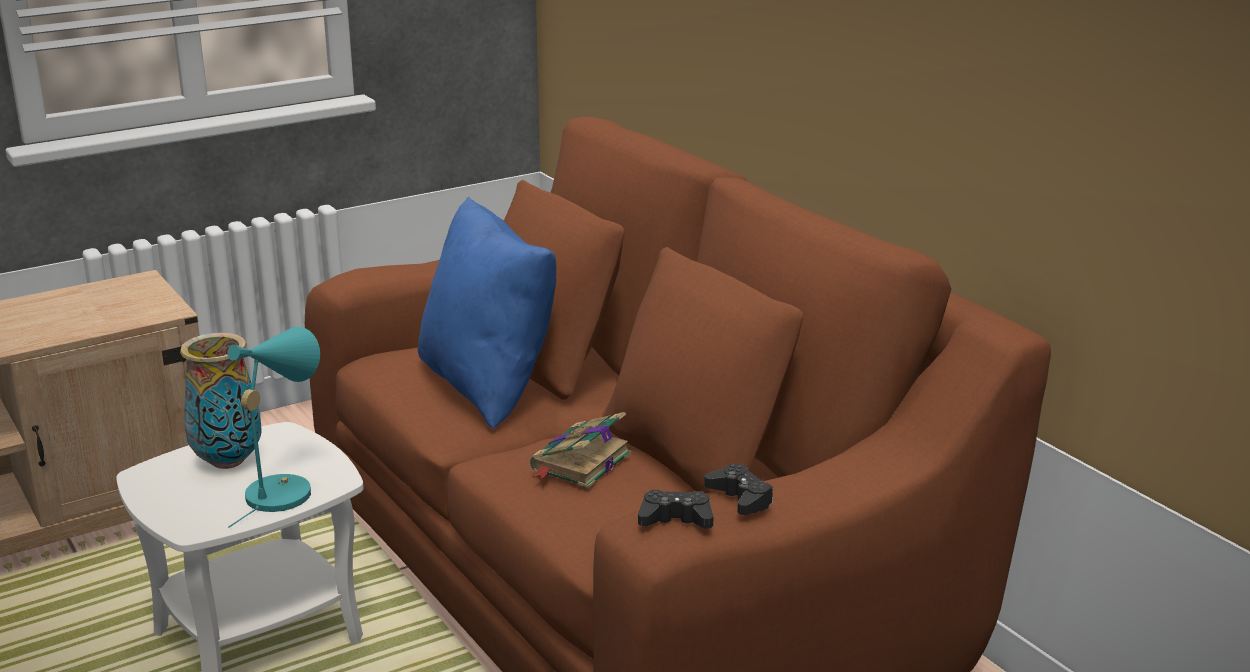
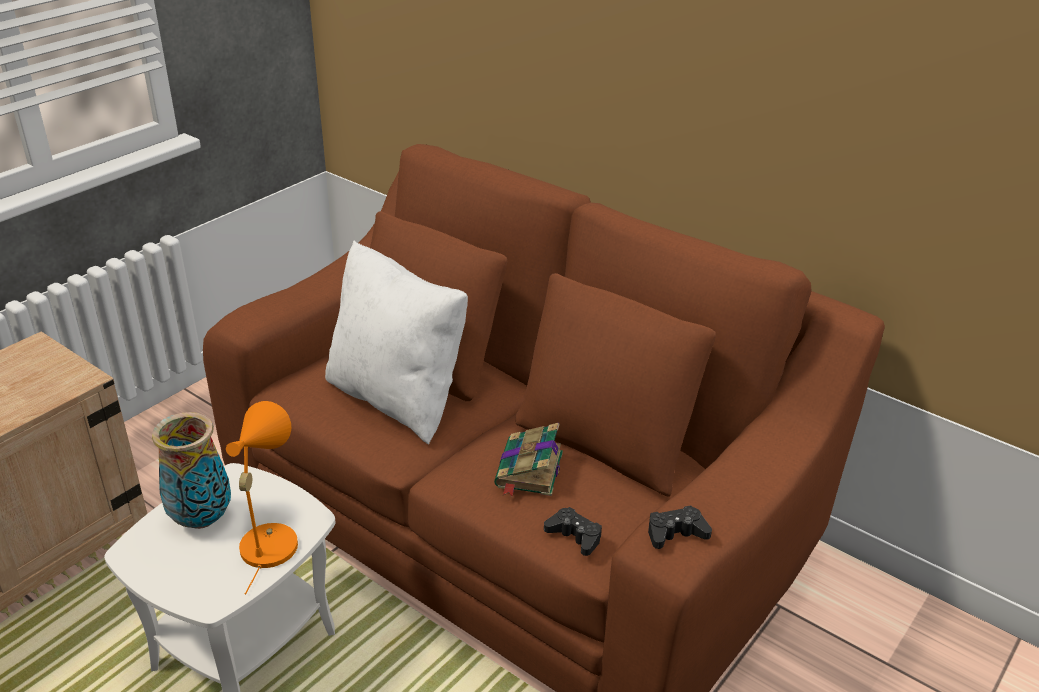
camera: 20 degrees left, 10 degrees up
(283, 490) = (270, 540): turquoise table lamp -> orange table lamp
(488, 386) = (397, 398): blue pillow -> white pillow
(740, 498) = (706, 498): black game controller -> black game controller (574, 536)

